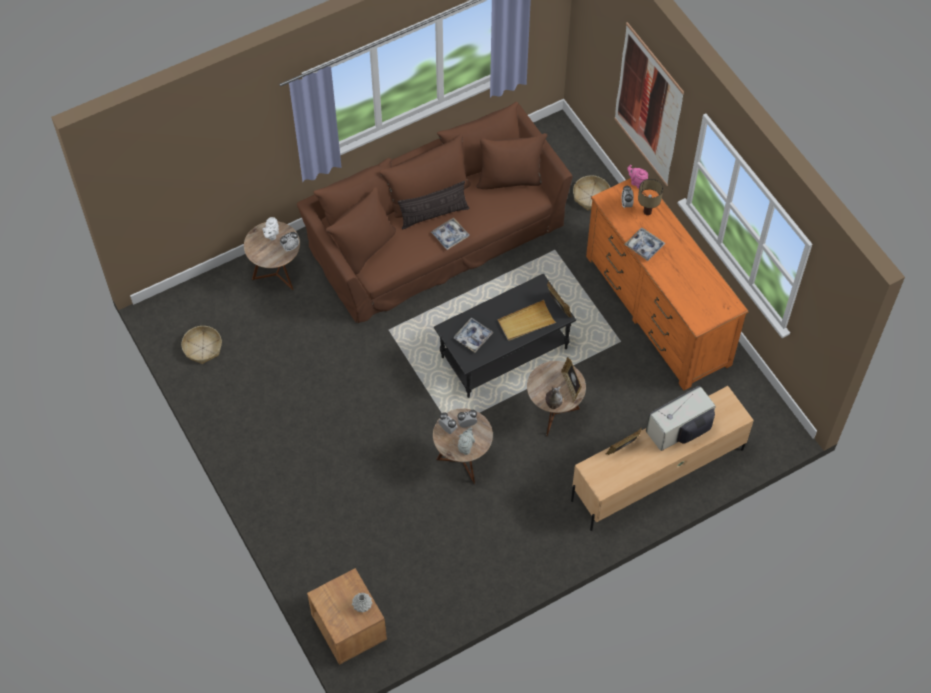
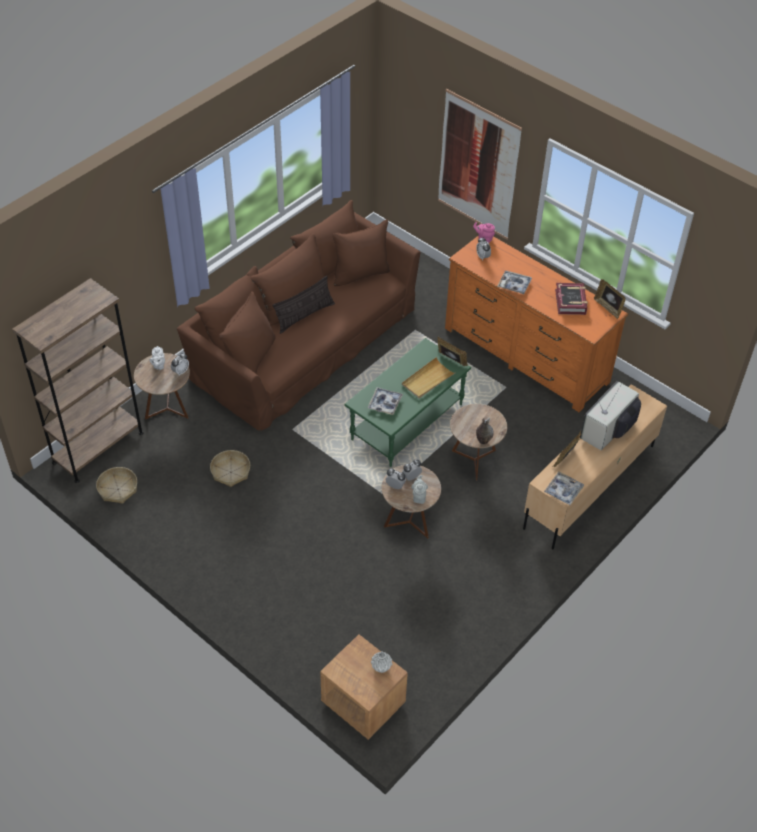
camera: 20 degrees left, 10 degrees down
(198, 298) = (98, 447): none -> brown bookcase
(450, 236) = (326, 329): tray -> tray (563, 491)
(504, 352) = (406, 421): black coffee table -> green coffee table
(571, 386) = (491, 421): picture frame -> picture frame (608, 308)
(591, 196) = (428, 282): basket -> basket (231, 472)
(647, 211) = (503, 258): table lamp -> none
(694, 282) = (571, 302): none -> book

